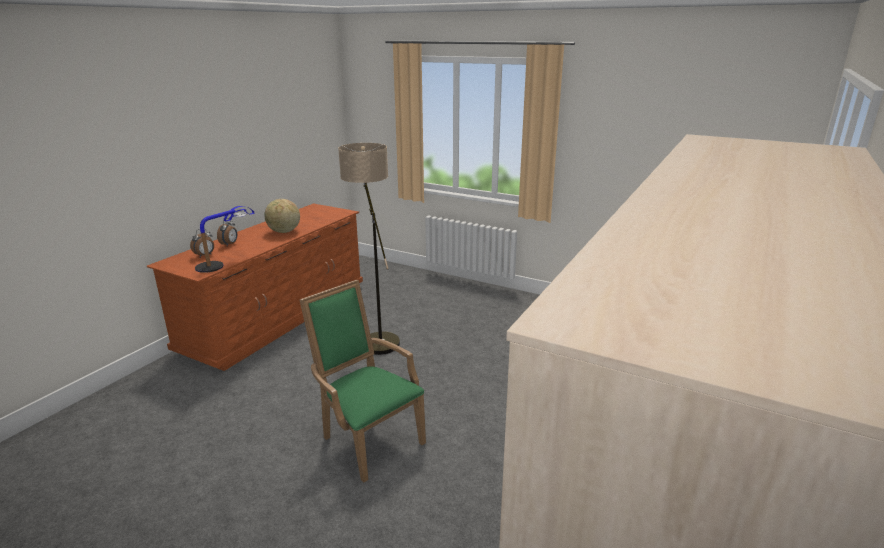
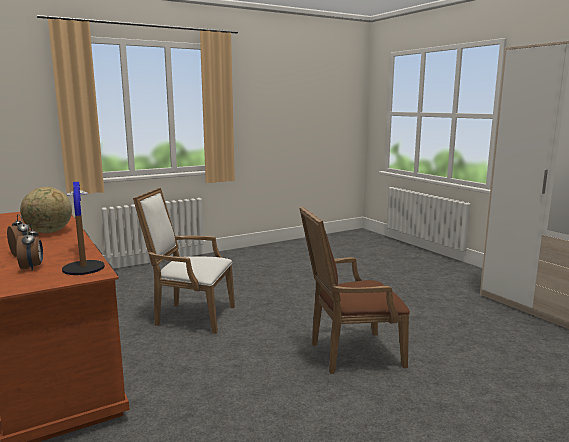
camera: 60 degrees left, 10 degrees down
(367, 439) = (350, 354): green armchair -> brown armchair
(377, 337) = (190, 316): floor lamp -> white armchair

